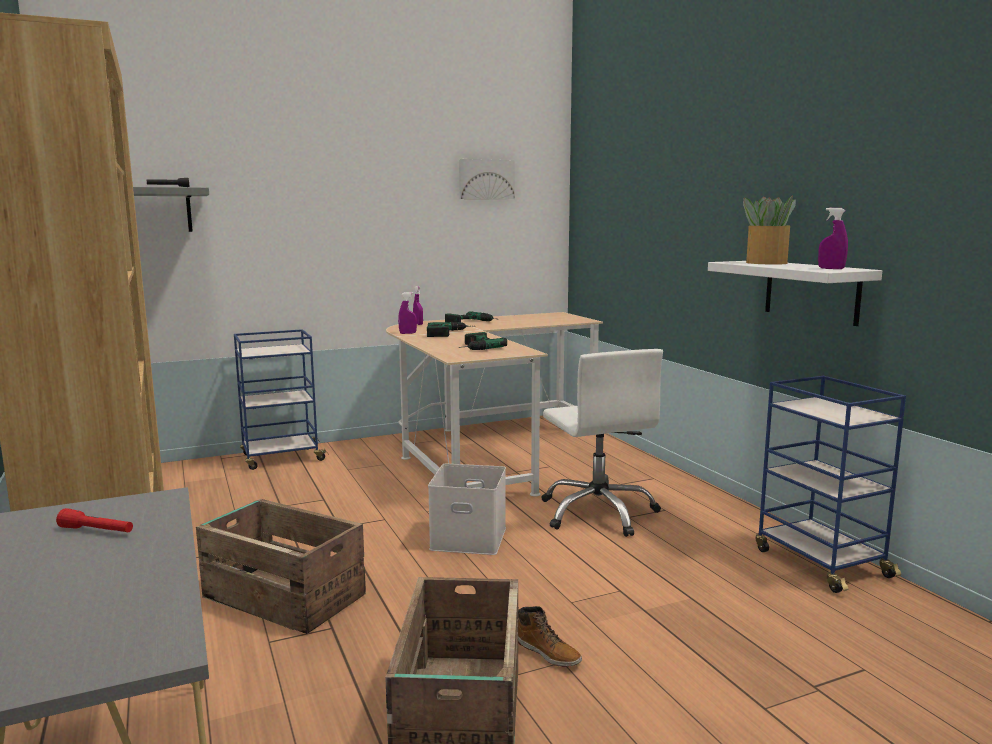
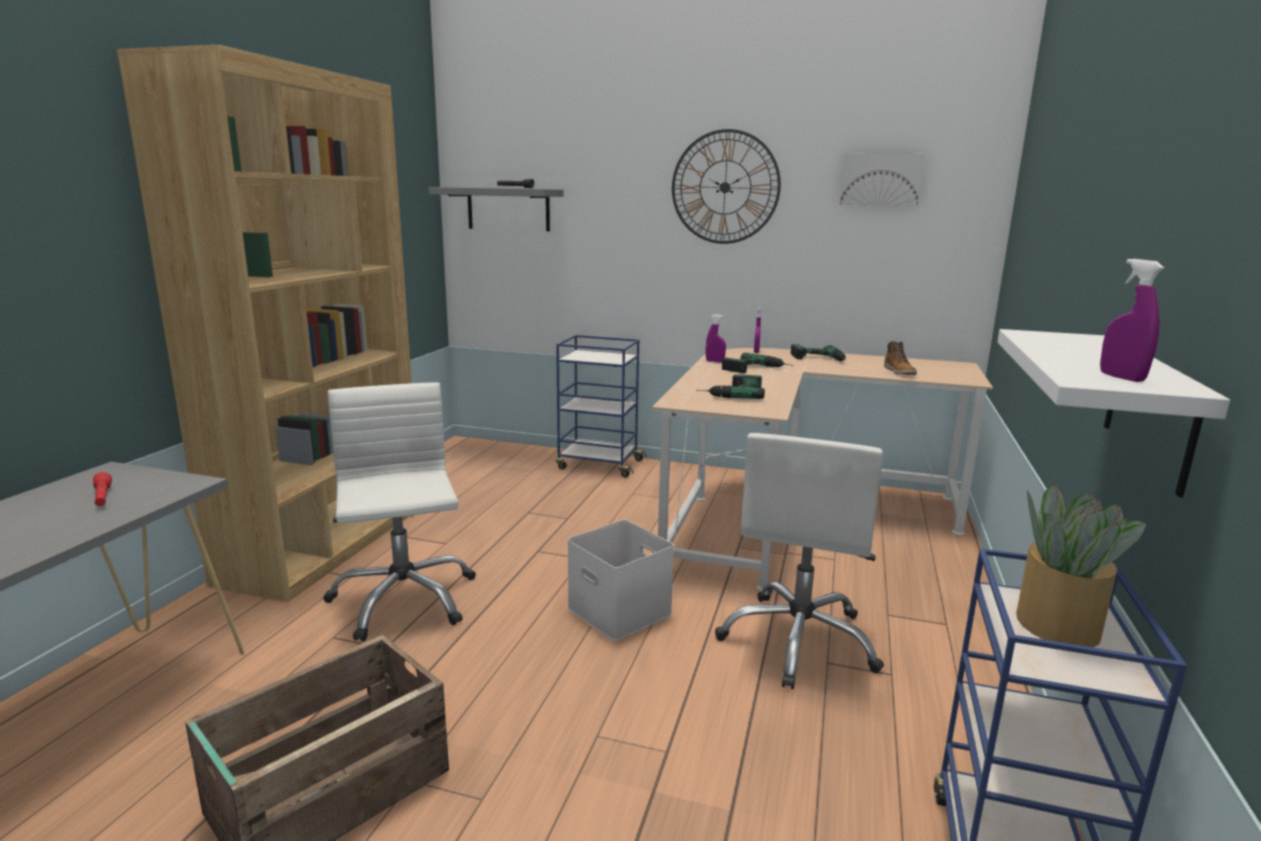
camera: 40 degrees right, 5 degrees up
(283, 595) = (403, 599): crate -> white office chair
(367, 186) = (725, 187): none -> wall clock
(548, 652) = (486, 779): boot -> boot (899, 372)
(765, 263) = (1081, 344): potted plant -> potted plant (1057, 624)

